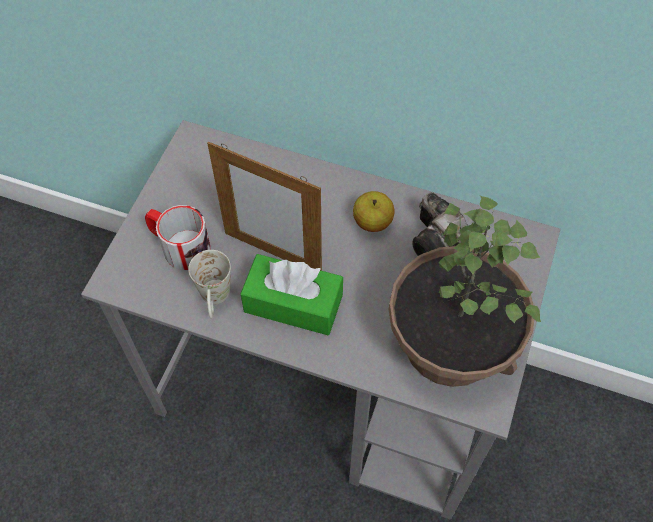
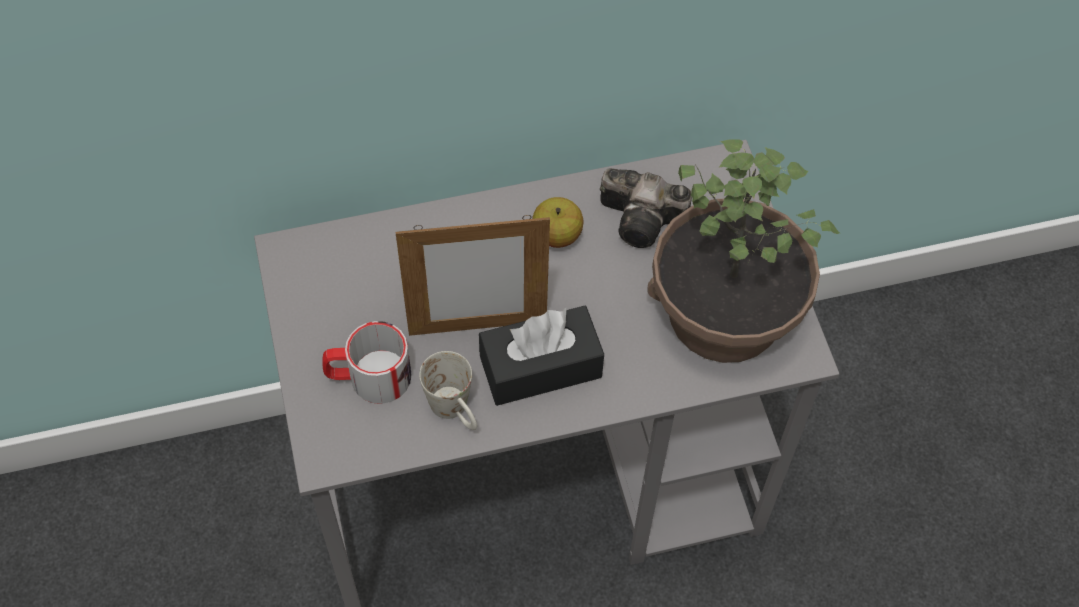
camera: 35 degrees left, 0 degrees up
(293, 303) = (540, 367): green tissue box -> black tissue box

